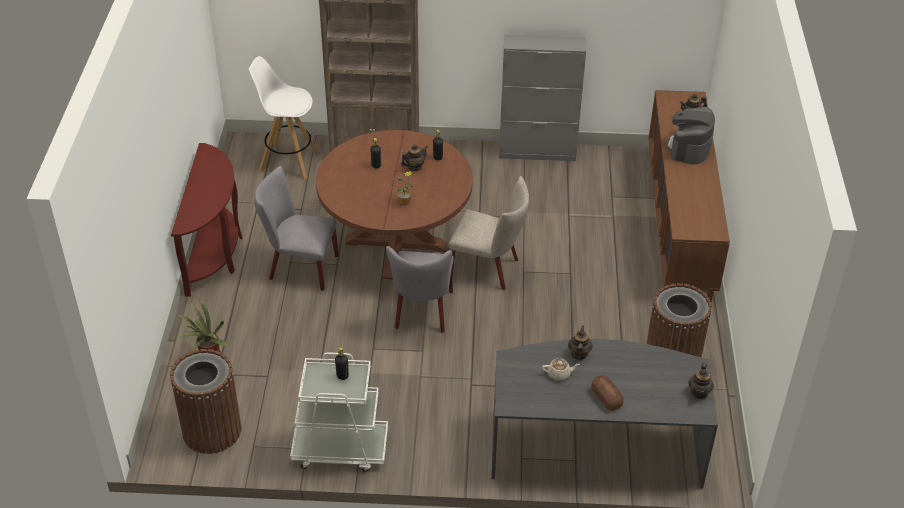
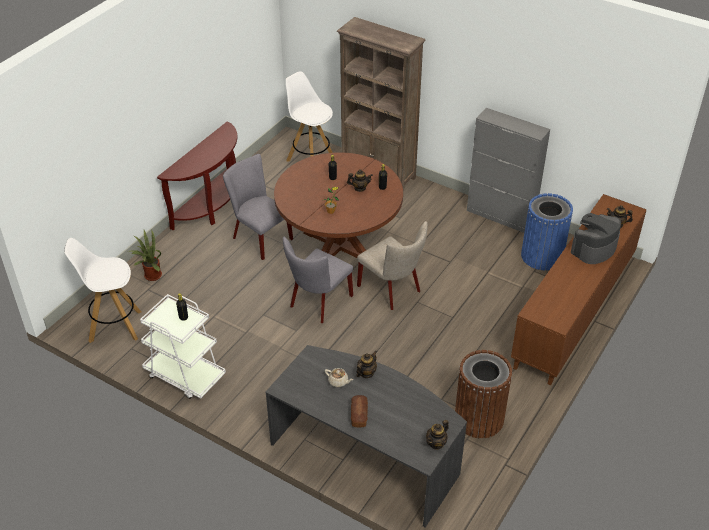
camera: 30 degrees right, 0 degrees up
(211, 430) = (114, 326): brown trash can -> white stool
(608, 178) = (542, 256): none -> blue trash can

